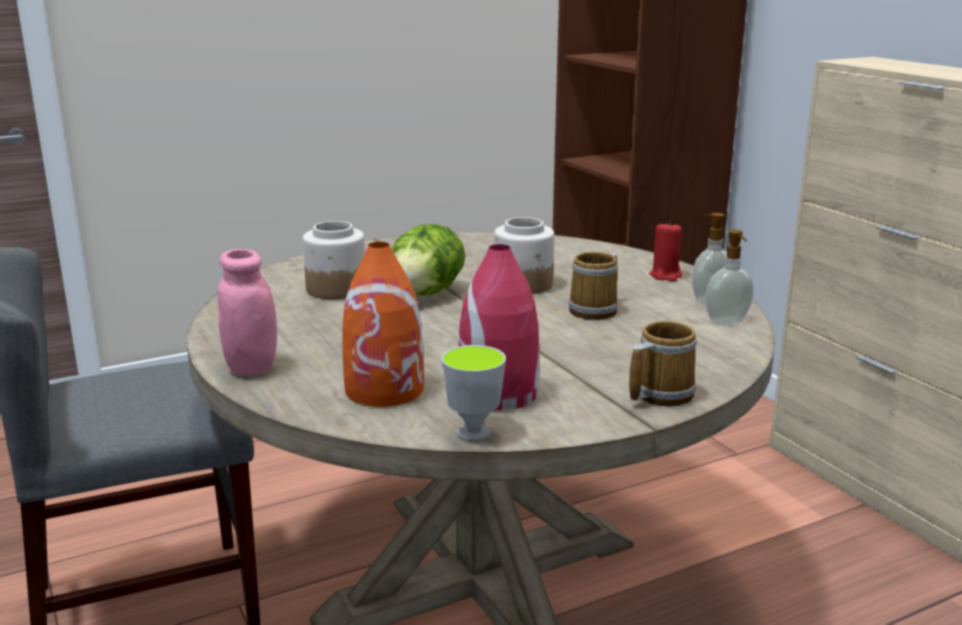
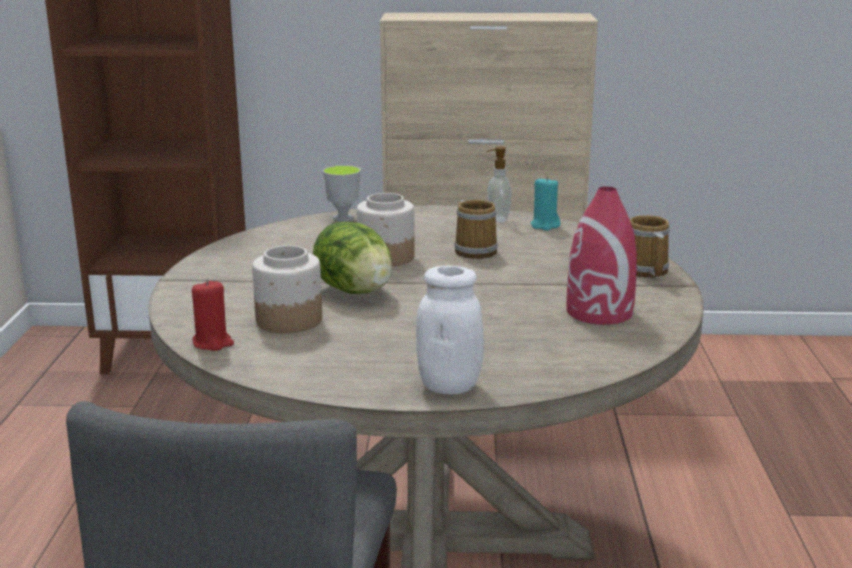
camera: 60 degrees left, 0 degrees up
(251, 367) = (449, 386): pink jar -> white jar
(385, 389) = (555, 345): orange vase -> none
(474, 433) = (661, 333): cup -> cup (343, 218)
(666, 275) = (433, 216): red candle -> red candle (213, 343)
(727, 322) = (545, 225): soap dispenser -> turquoise candle

